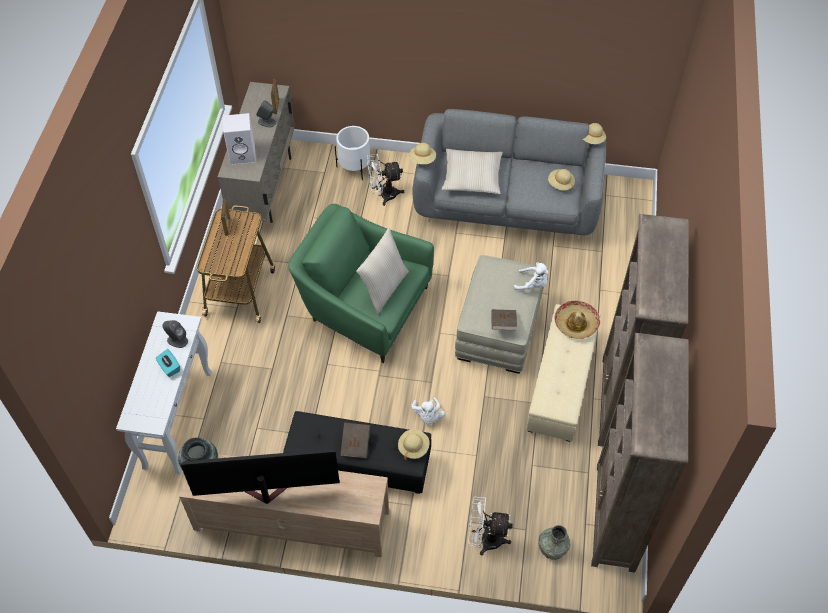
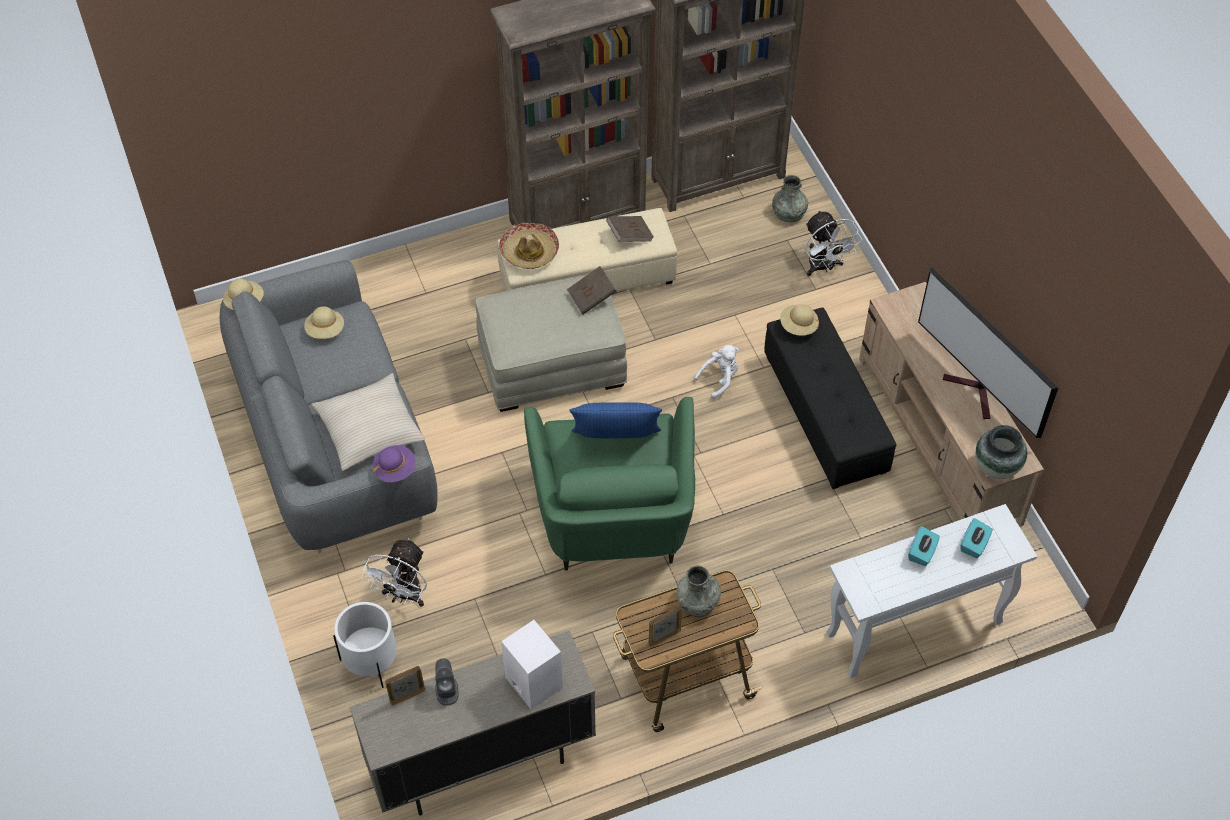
camera: 120 degrees left, 0 degrees up
(151, 399) = (974, 545): none -> turquoise tissue box
(177, 340) = (881, 569): grey speaker -> none
(235, 251) = (697, 601): none -> grey vase
(355, 444) = (835, 378): brown book -> brown book (629, 235)
(383, 195) = (404, 596): white fan -> white fan turned 60 degrees clockwise
(383, 288) = (616, 443): beige pillow -> blue pillow
(422, 160) = (395, 469): beige hat -> purple hat
(532, 284) = (513, 294): white plush toy -> none

